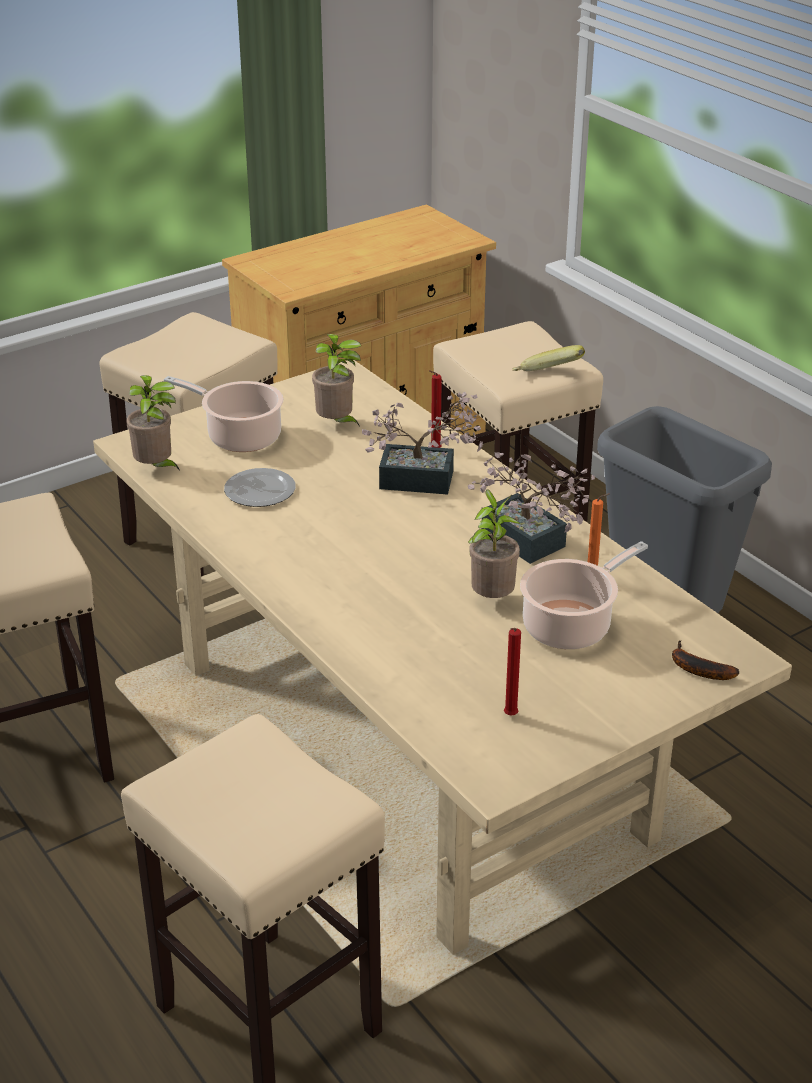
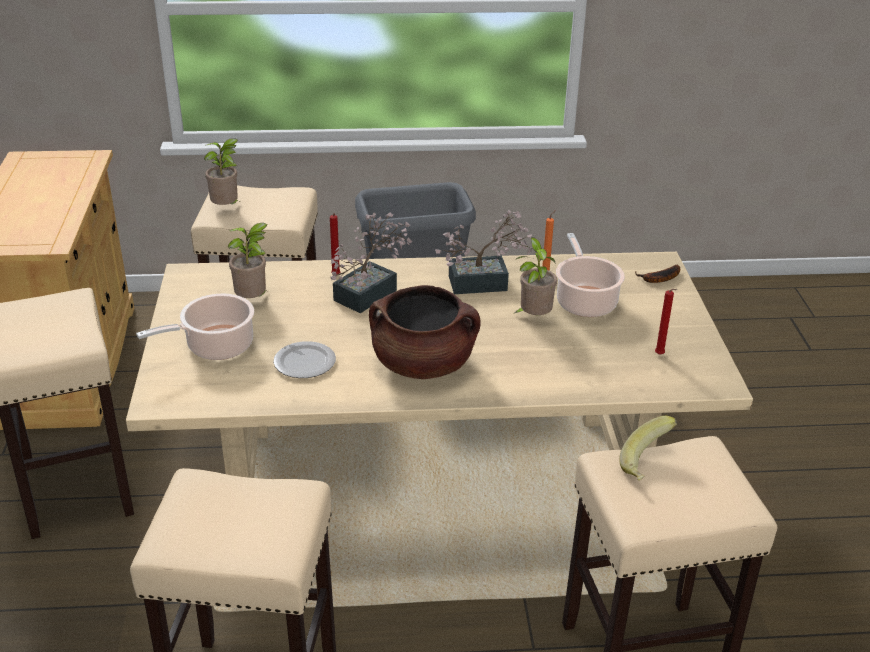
camera: 60 degrees left, 0 degrees up
(156, 469) = (214, 400): potted plant -> potted plant (227, 208)
(322, 558) = (423, 365): none -> brown cooking pot
(547, 376) = (296, 205): banana -> banana (648, 464)

